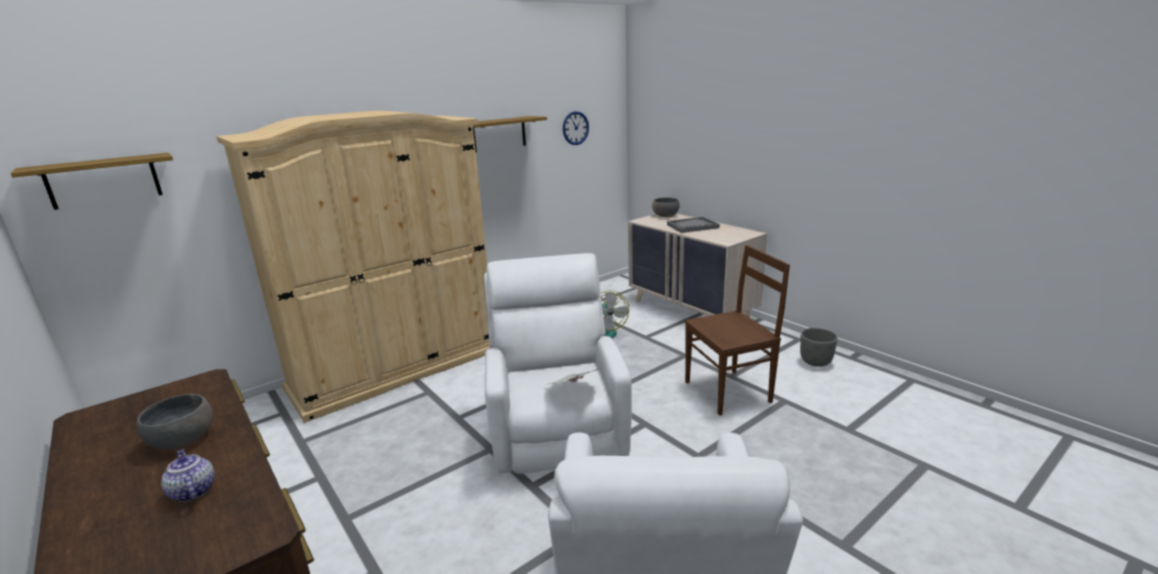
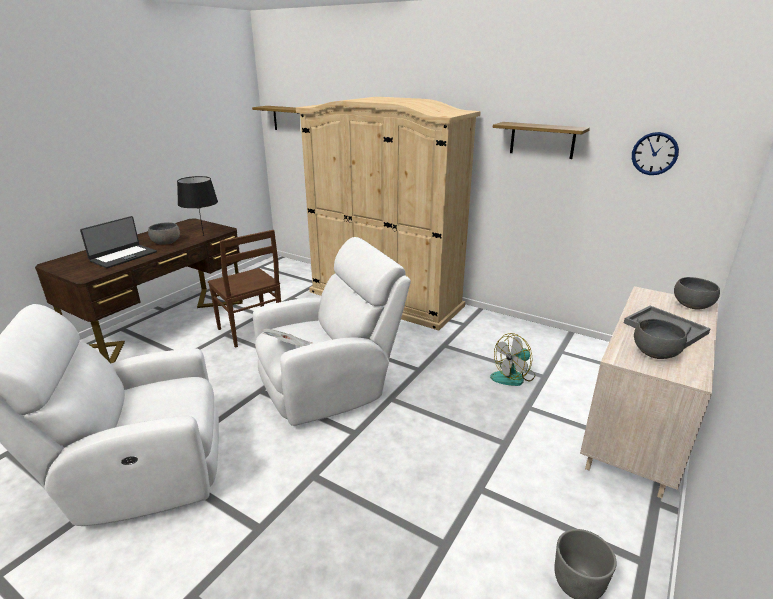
camera: 70 degrees right, 5 degrees up
(192, 491) = (123, 256): teapot -> laptop
(208, 399) = (203, 236): none -> black table lamp
(721, 234) = (655, 352): none -> grey bowl
(729, 391) = (442, 489): brown chair -> brown chair (251, 331)

